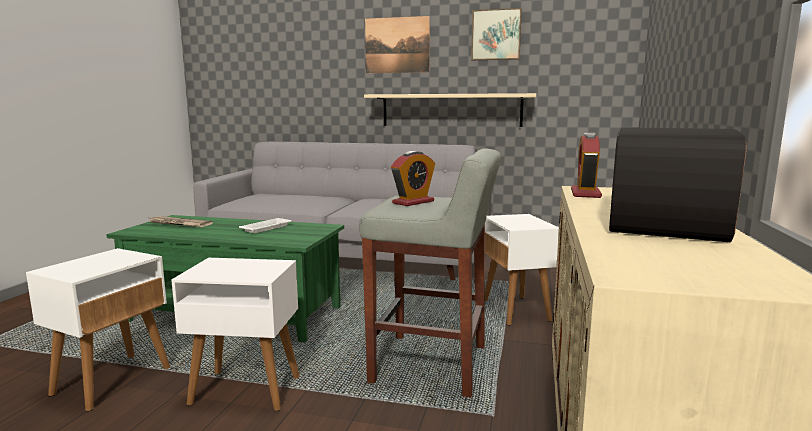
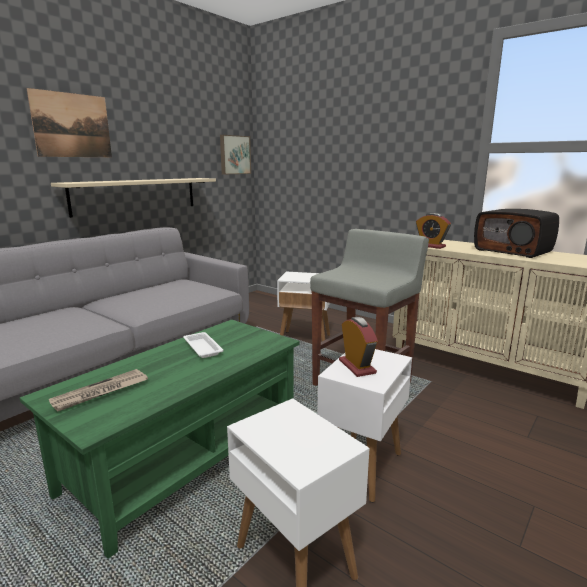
camera: 65 degrees left, 5 degrees up
(413, 202) = (355, 275): alarm clock -> alarm clock (357, 366)
(496, 35) = (165, 124): picture -> picture (234, 155)

